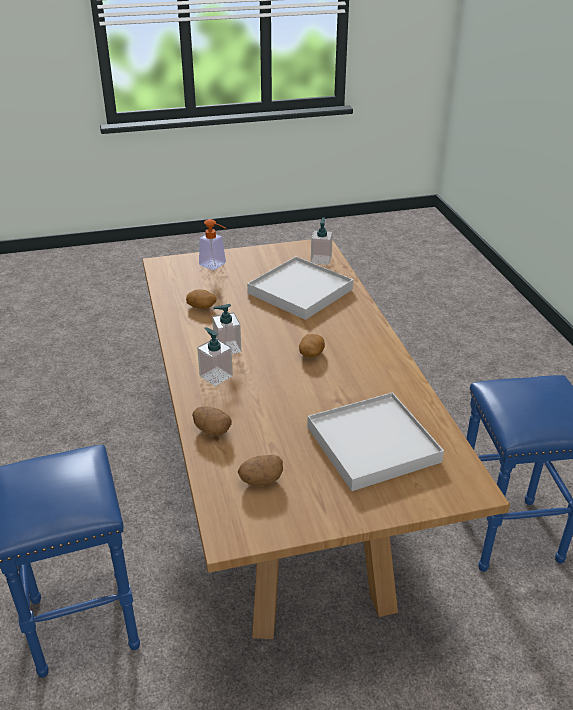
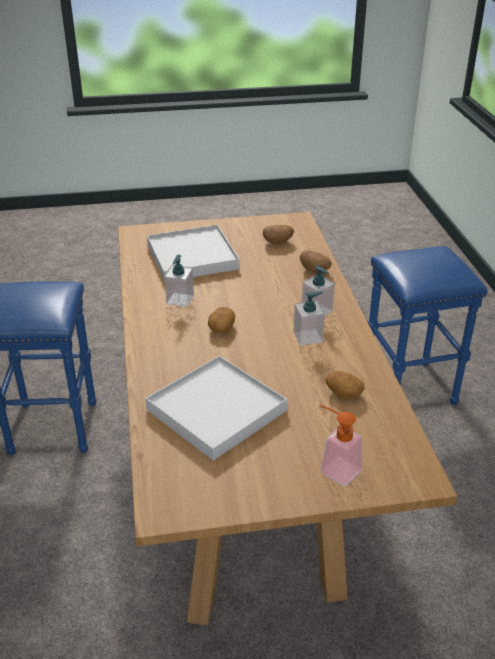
camera: 175 degrees left, 0 degrees up
(321, 259) = (170, 473): soap dispenser -> soap dispenser (180, 300)

